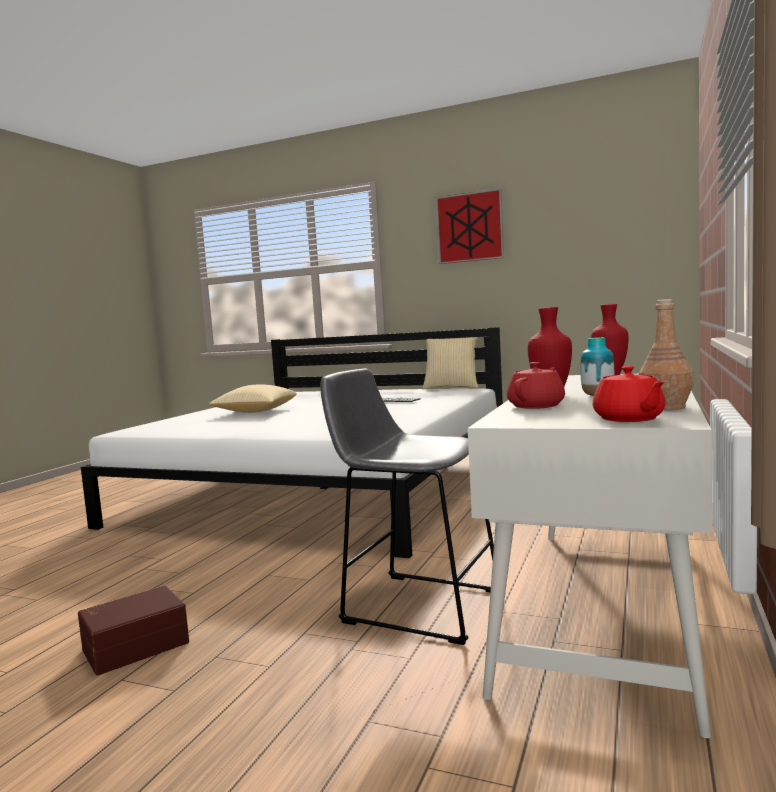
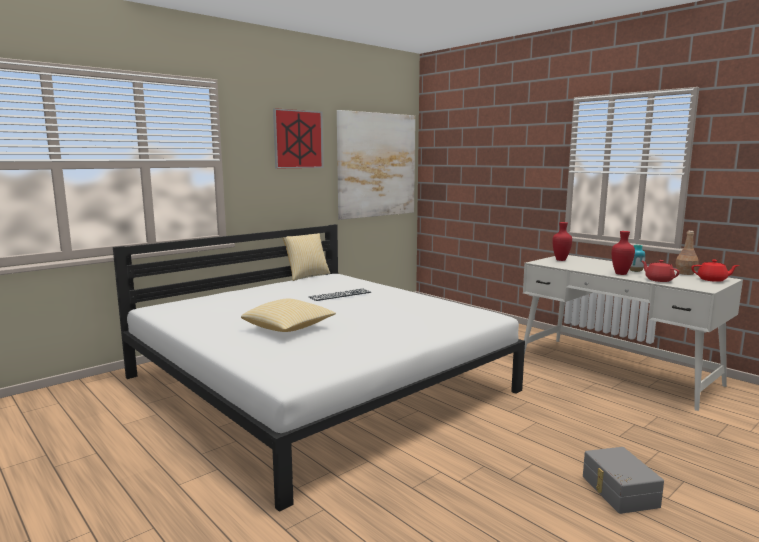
camera: 65 degrees left, 5 degrees up
(135, 645) = (618, 491): brown storage box -> grey storage box
(415, 605) = (594, 403): grey stool -> none
(601, 246) = (377, 165): none -> picture

